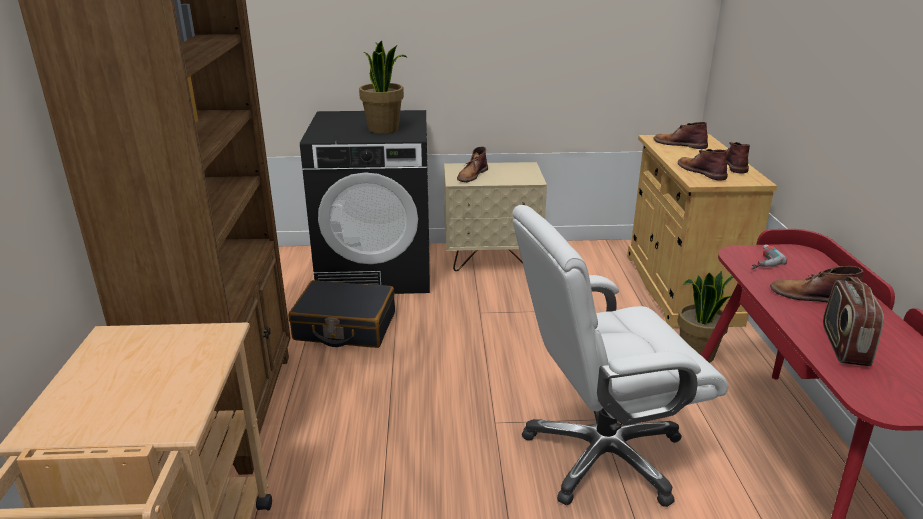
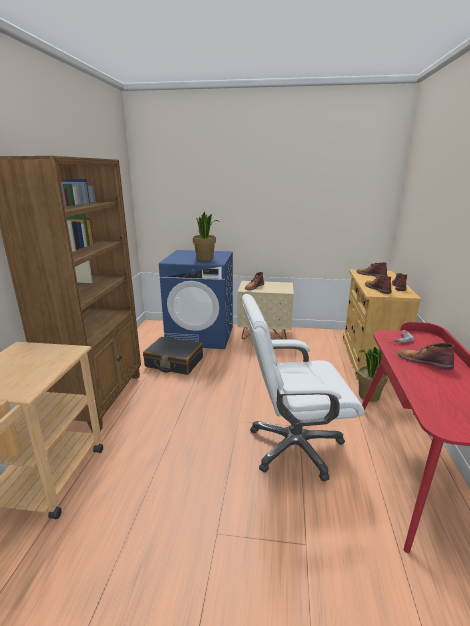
camera: 10 degrees right, 5 degrees down
(377, 269) = (201, 335): black washing machine -> blue washing machine
(843, 345) = (433, 390): radio -> none

